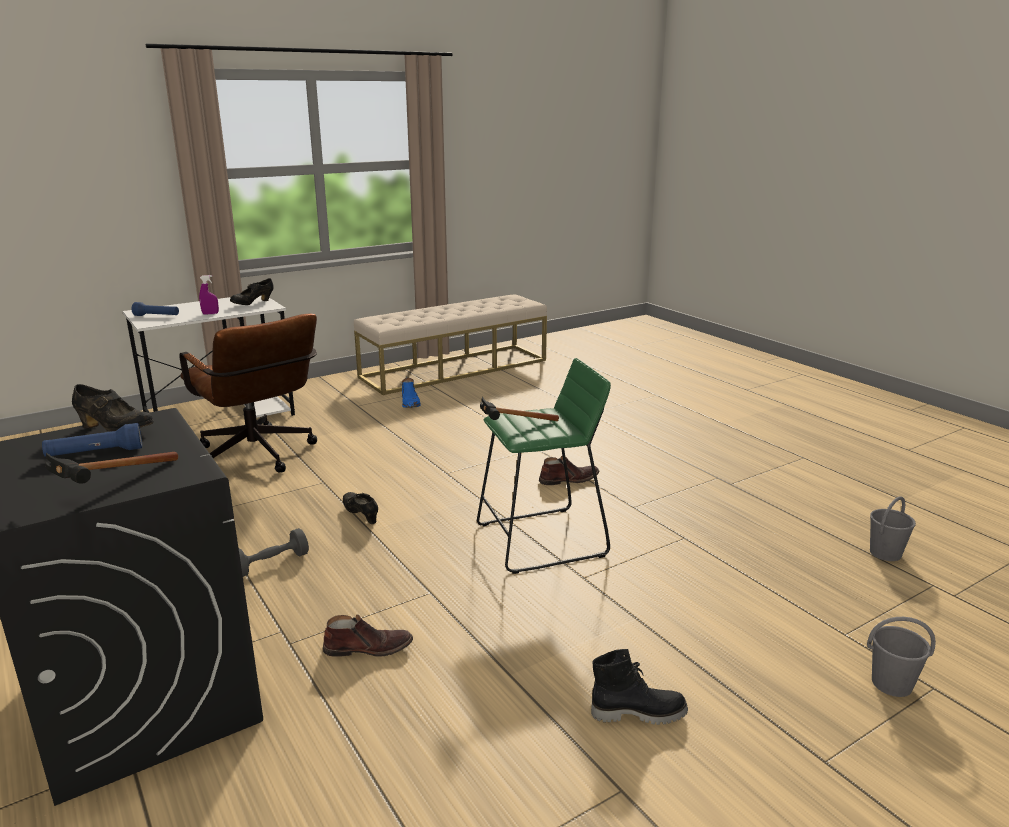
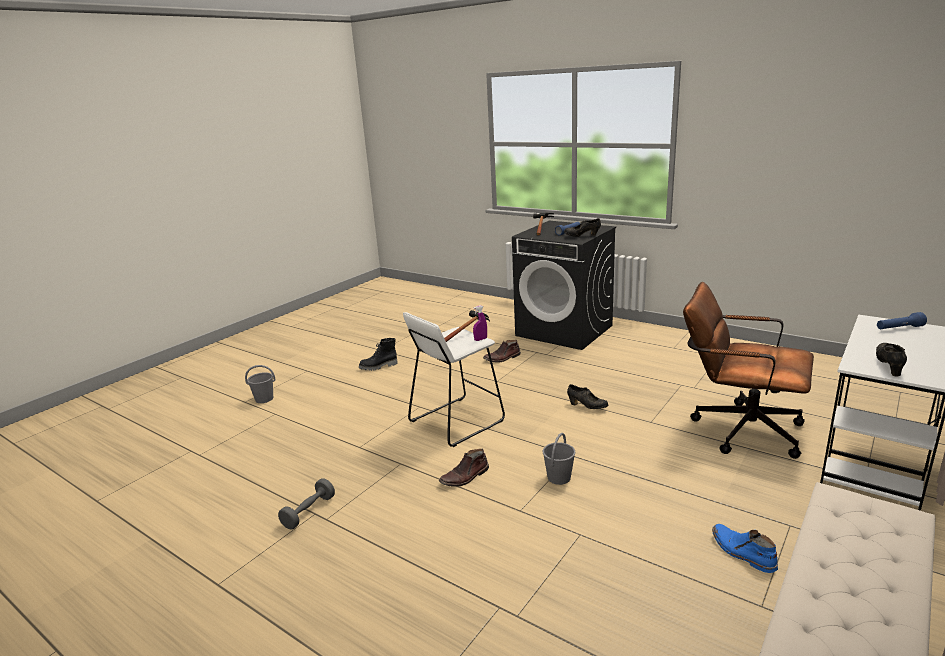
camera: 160 degrees right, 0 degrees up
(210, 313) = (870, 342): purple spray bottle -> purple spray bottle (480, 339)
(271, 564) = (594, 372): grey dumbbell -> grey dumbbell (309, 512)
(541, 540) = (456, 421): green stool -> white stool
(885, 553) = (213, 472): grey bucket -> grey bucket (558, 478)

